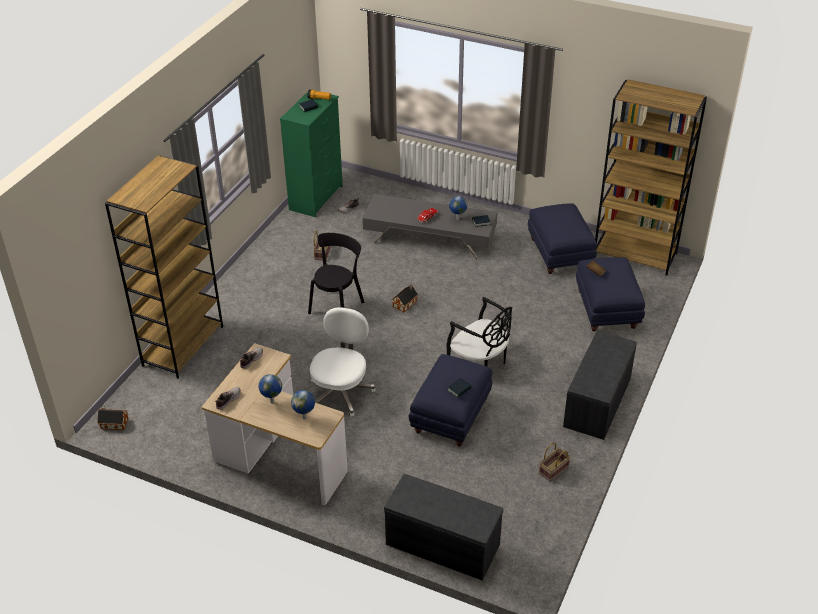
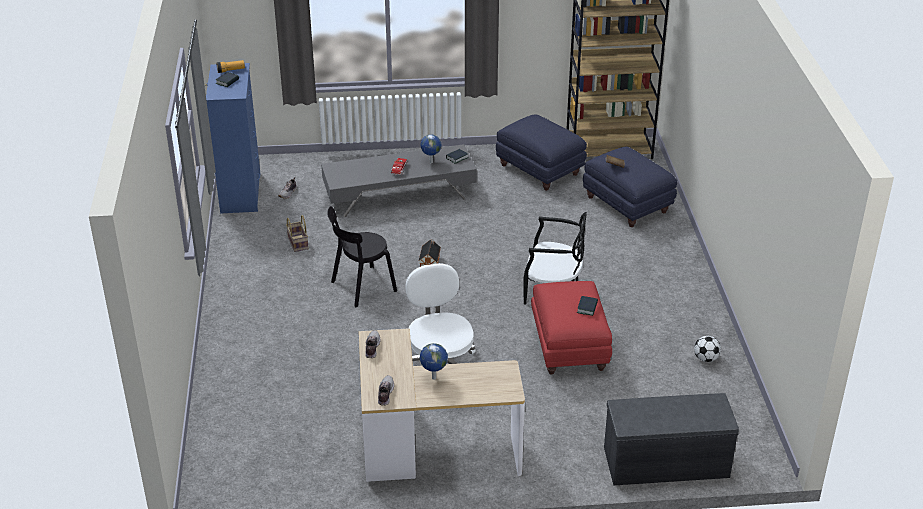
camera: 30 degrees left, 5 degrees down
(113, 423) = (213, 490): toy house -> none
(183, 345) = (222, 384): brown bookcase -> none
(305, 418) = (482, 379): globe -> none
(317, 198) = (241, 192): green dresser -> blue dresser
(337, 306) = (361, 287): black chair -> black chair turned 120 degrees counterclockwise
(451, 415) = (569, 347): blue ottoman -> red ottoman
(553, 471) = (706, 358): basket -> football
(598, 403) = (691, 287): grey bench -> none

